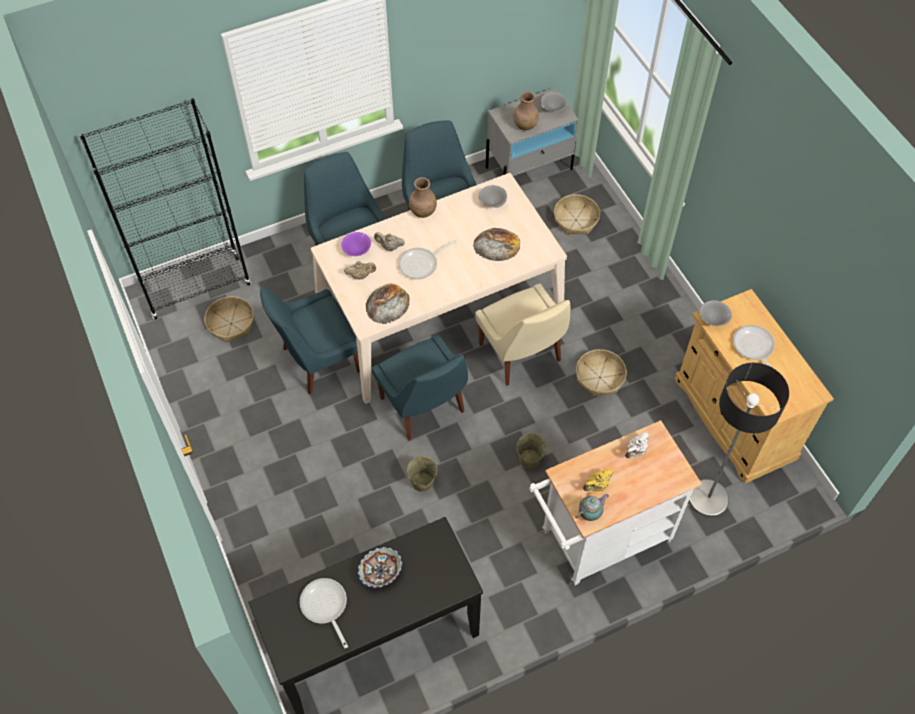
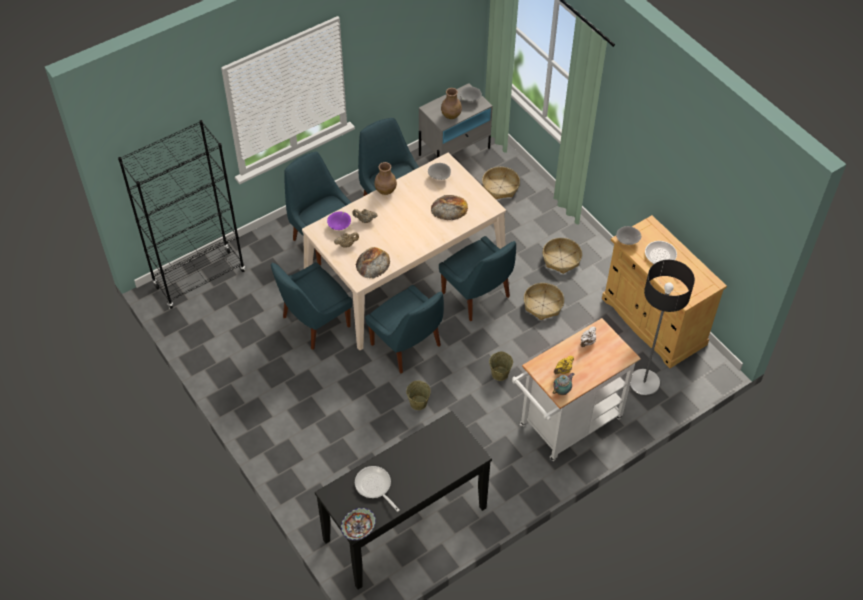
camera: 10 degrees left, 5 degrees down
(231, 323) = (235, 304): basket -> basket (561, 259)
(380, 571) = (411, 456): bowl -> bowl (358, 528)
(421, 264) = (393, 230): frying pan -> none
(521, 355) = (477, 296): beige chair -> blue chair

